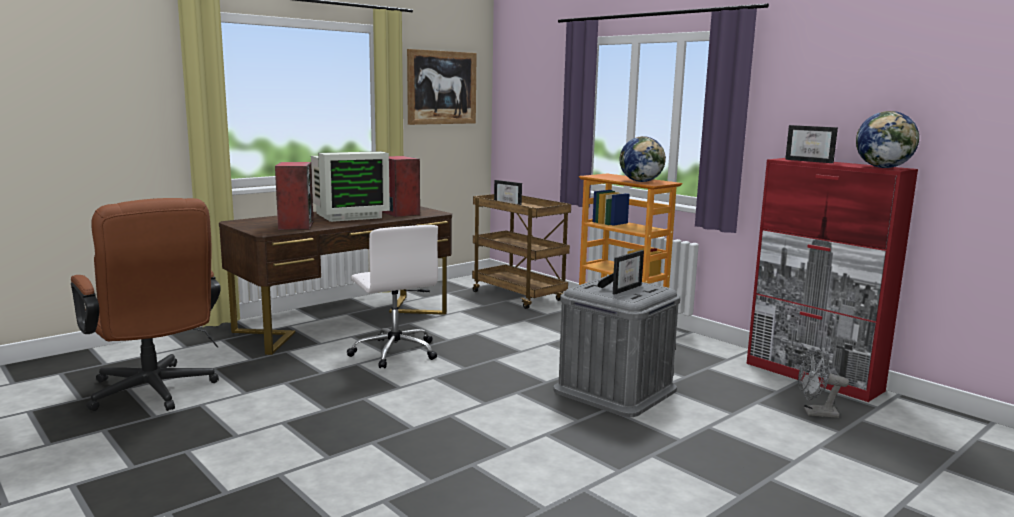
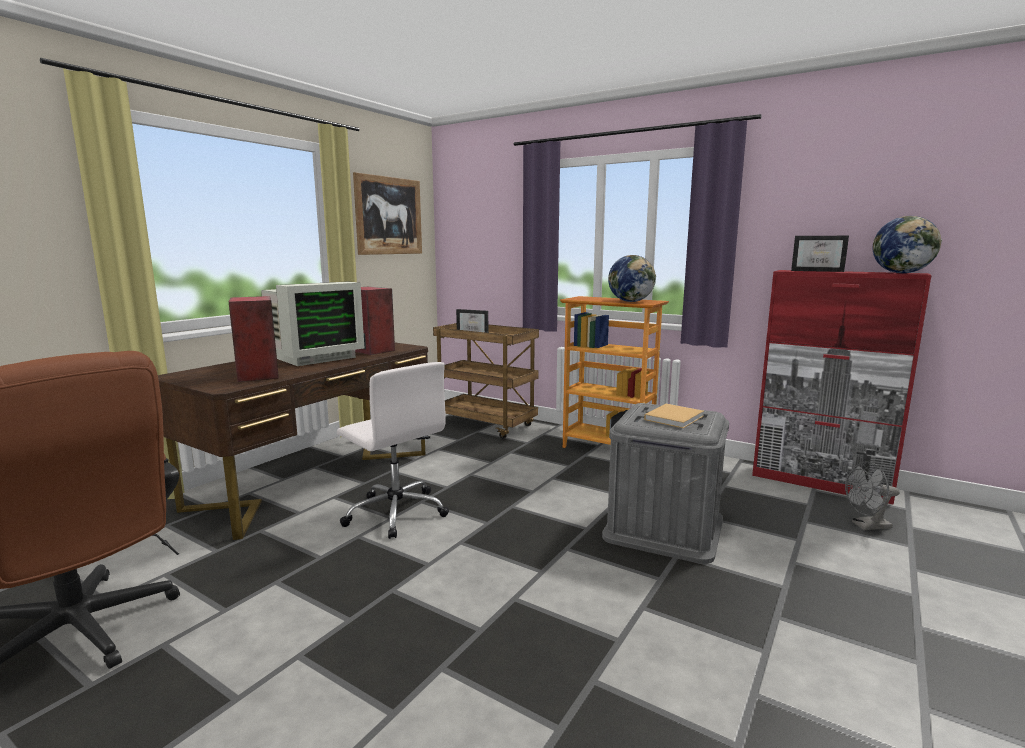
camera: 15 degrees left, 0 degrees up
(623, 288) = (674, 417): picture frame -> beige book

